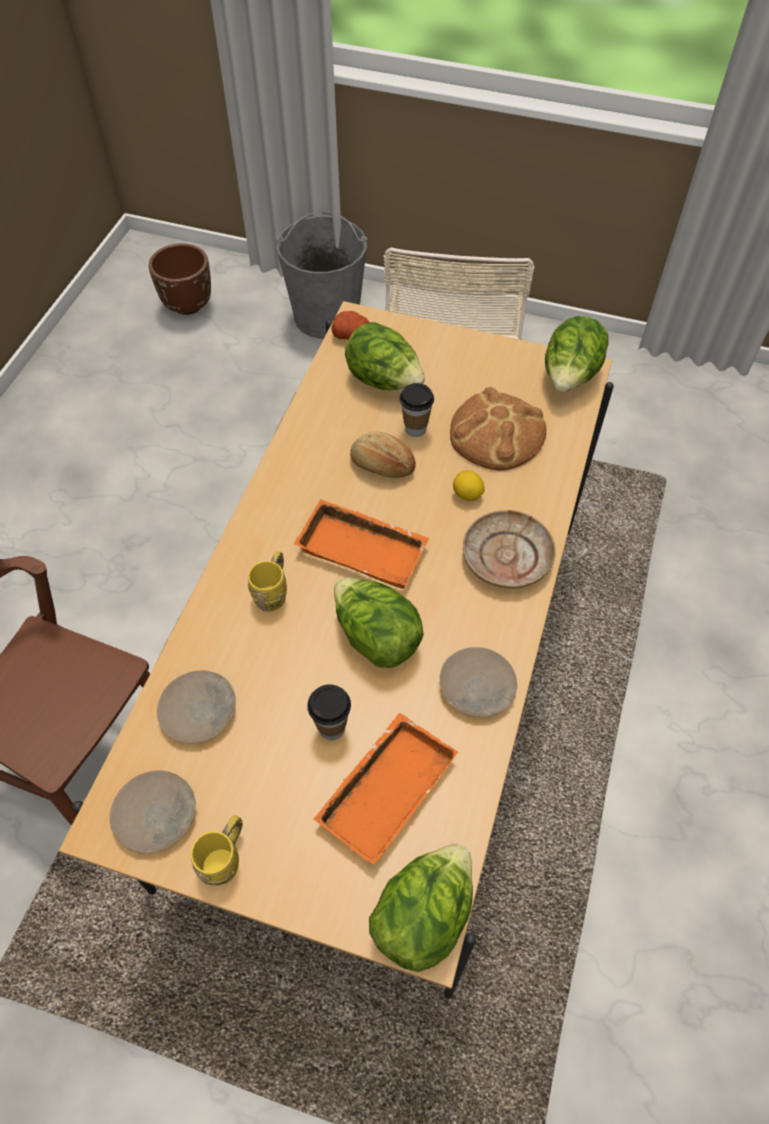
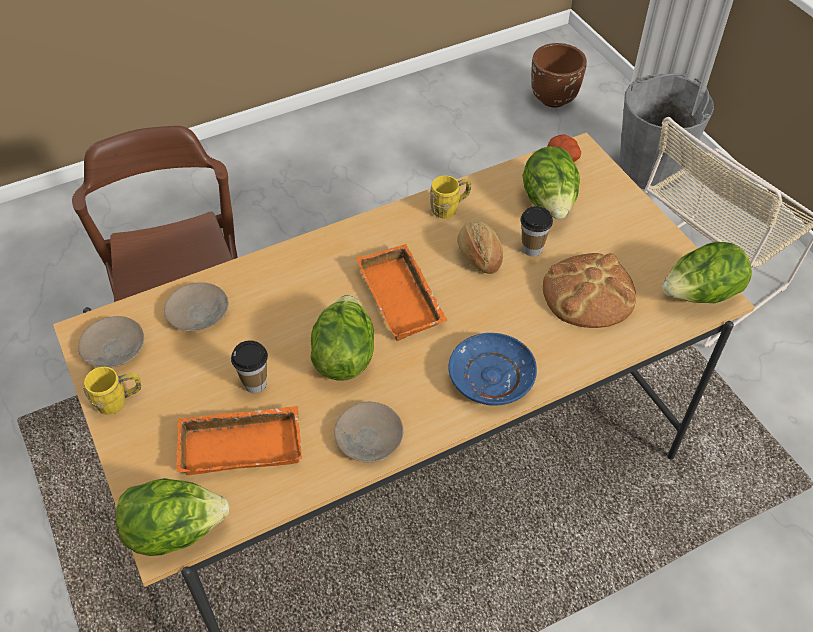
camera: 45 degrees right, 5 degrees down
(273, 592) = (317, 280): yellow mug -> yellow mug (449, 208)
(467, 495) = (514, 317): lemon -> none
(506, 557) = (490, 376): beige plate -> blue plate

